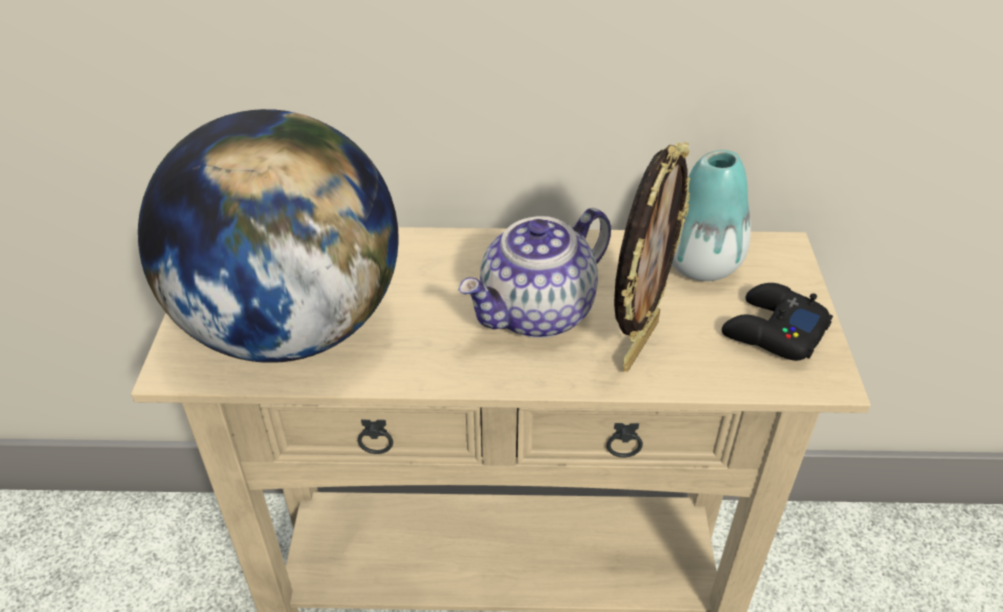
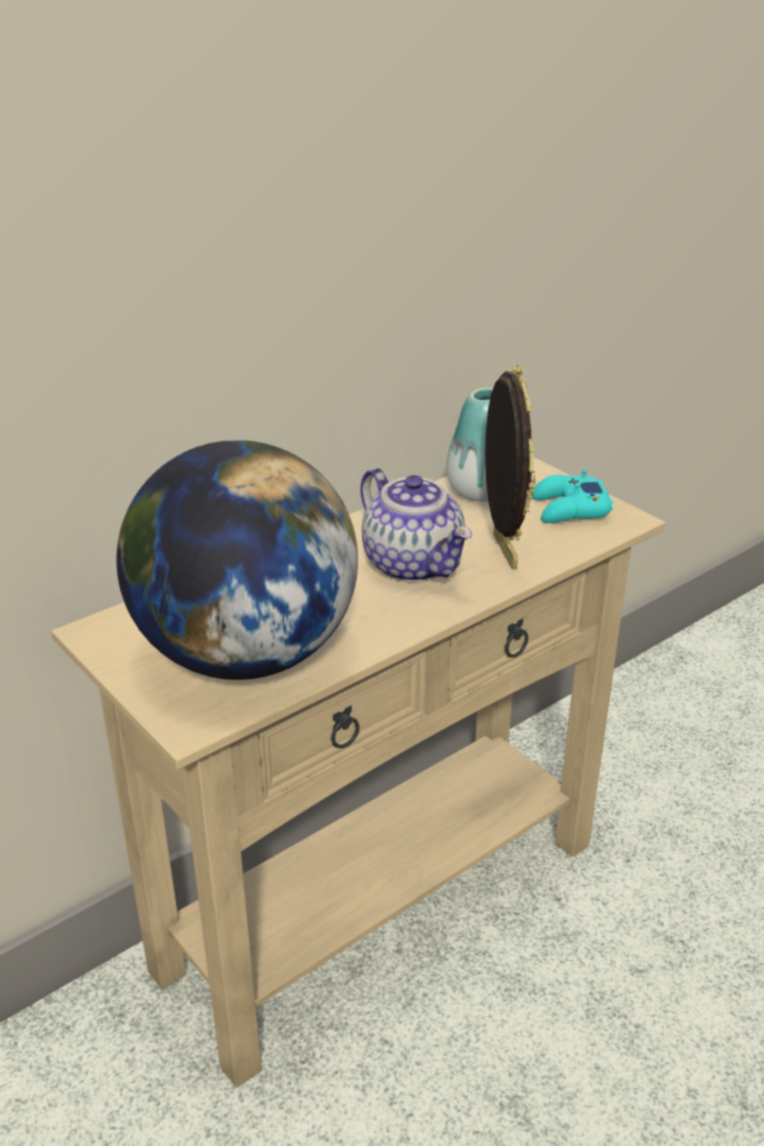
camera: 40 degrees left, 10 degrees down
(537, 313) = (414, 564): teapot -> teapot turned 45 degrees counterclockwise
(772, 331) = (569, 509): black game controller -> turquoise game controller

